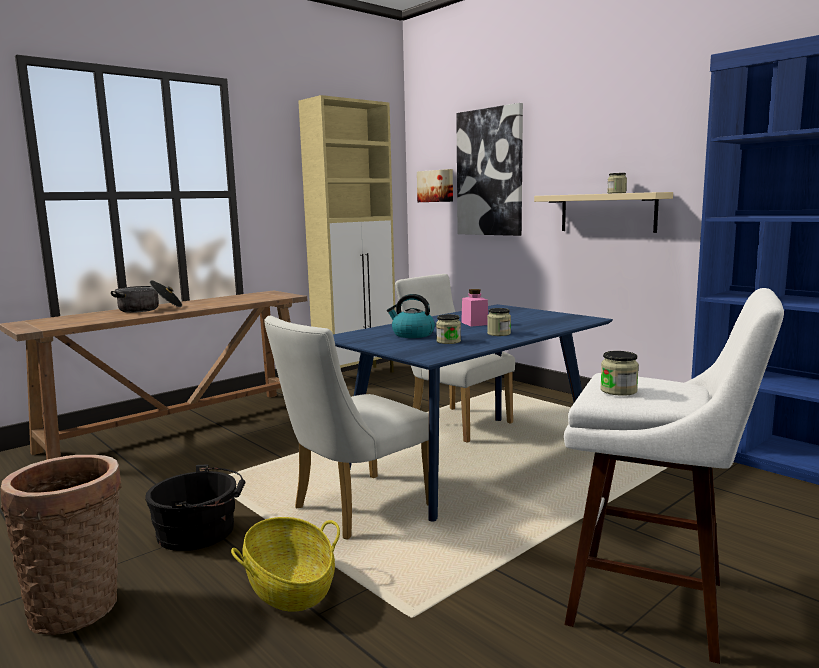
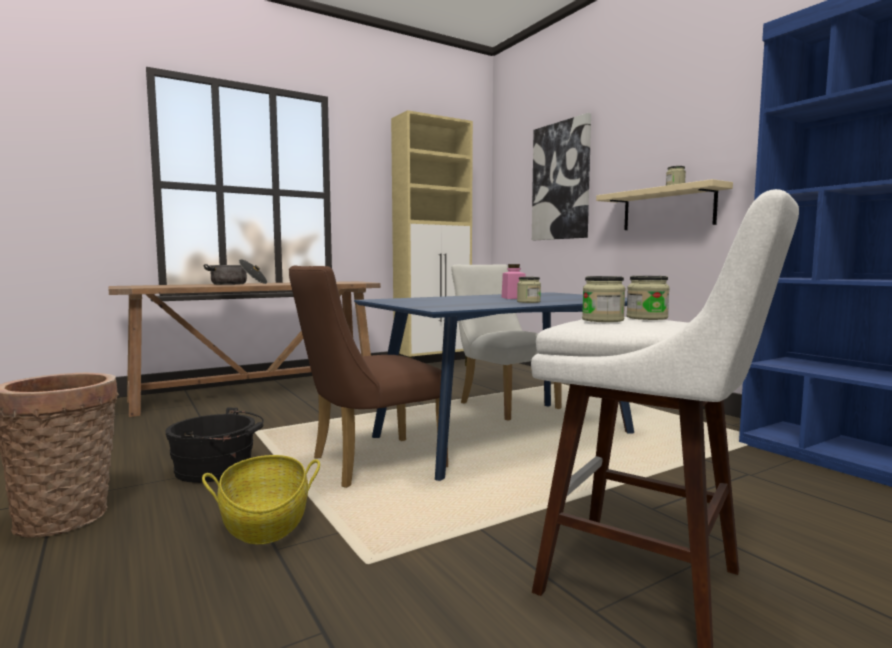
camera: 10 degrees right, 5 degrees down
(354, 510) = (368, 464): white chair -> brown chair
(412, 334) = (444, 300): kettle -> none
(436, 186) = (515, 198): picture -> none
(448, 341) = (472, 303): jar -> jar (647, 318)

